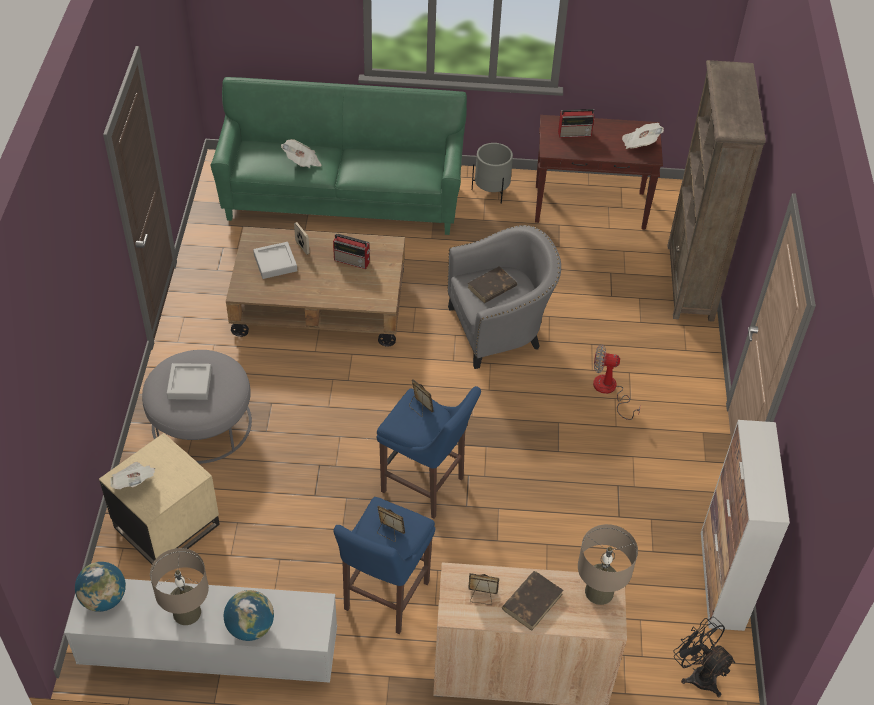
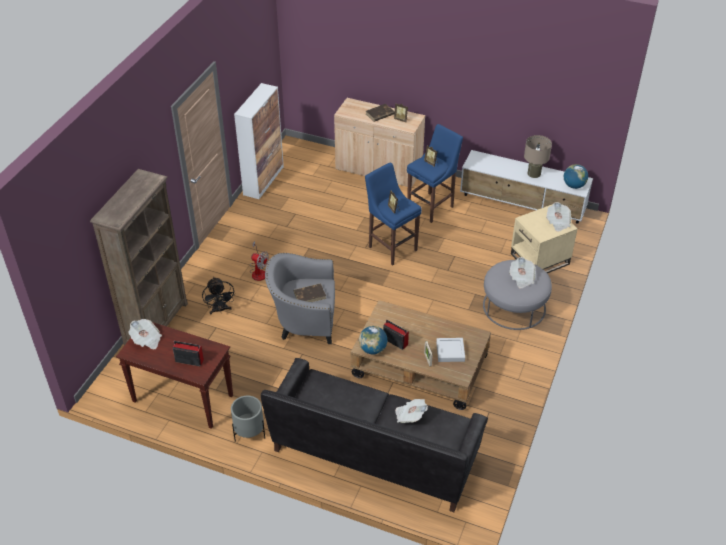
camera: 160 degrees left, 5 degrees down
(190, 384) = (521, 278): grey tray -> newspaper
(250, 627) = (504, 163): globe -> globe (373, 349)
(342, 200) = (374, 453): green sofa -> black sofa
(599, 592) = (348, 111): beige table lamp -> none
(698, 674) = (300, 154): black fan -> black fan (220, 310)

